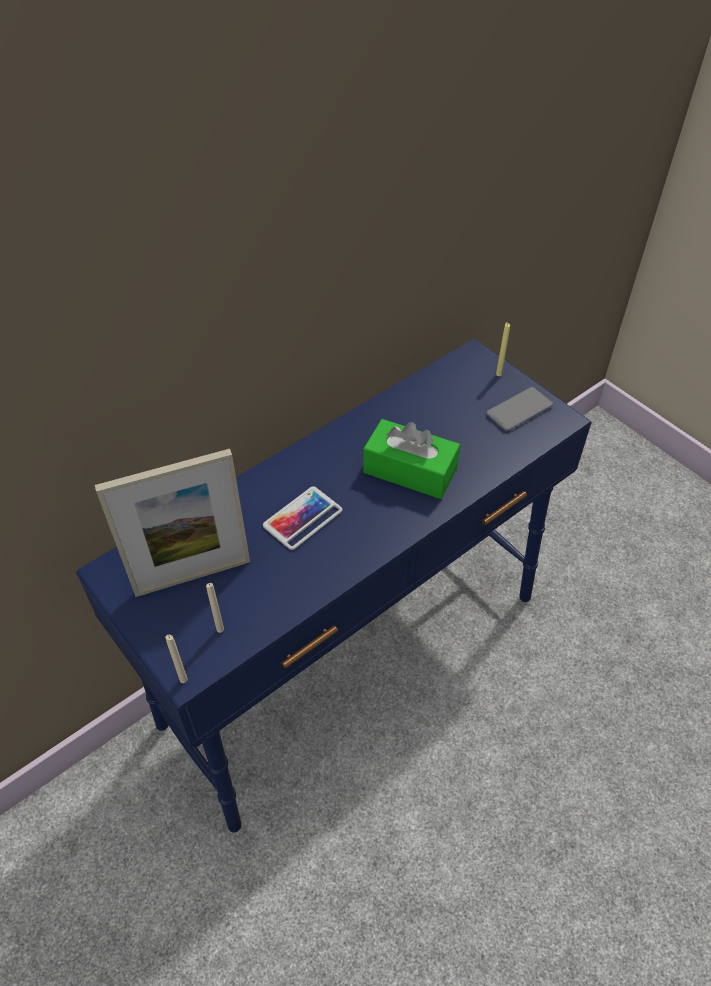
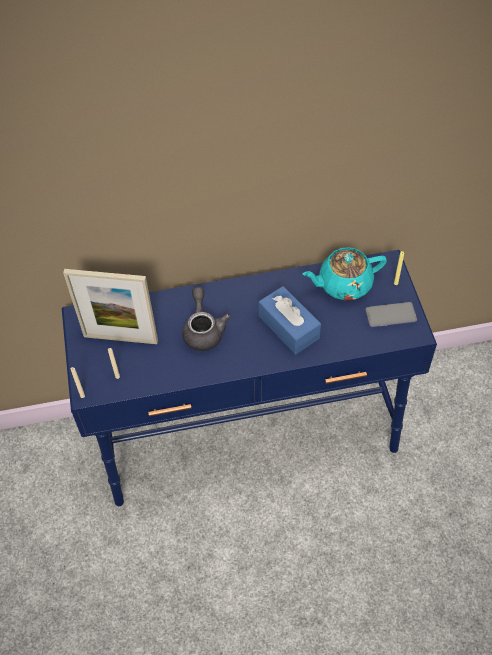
camera: 30 degrees right, 5 degrees up
(302, 518) = (203, 330): phone -> grey teapot
(410, 470) = (288, 327): green tissue box -> blue tissue box
(440, 397) = (343, 284): none -> turquoise teapot

